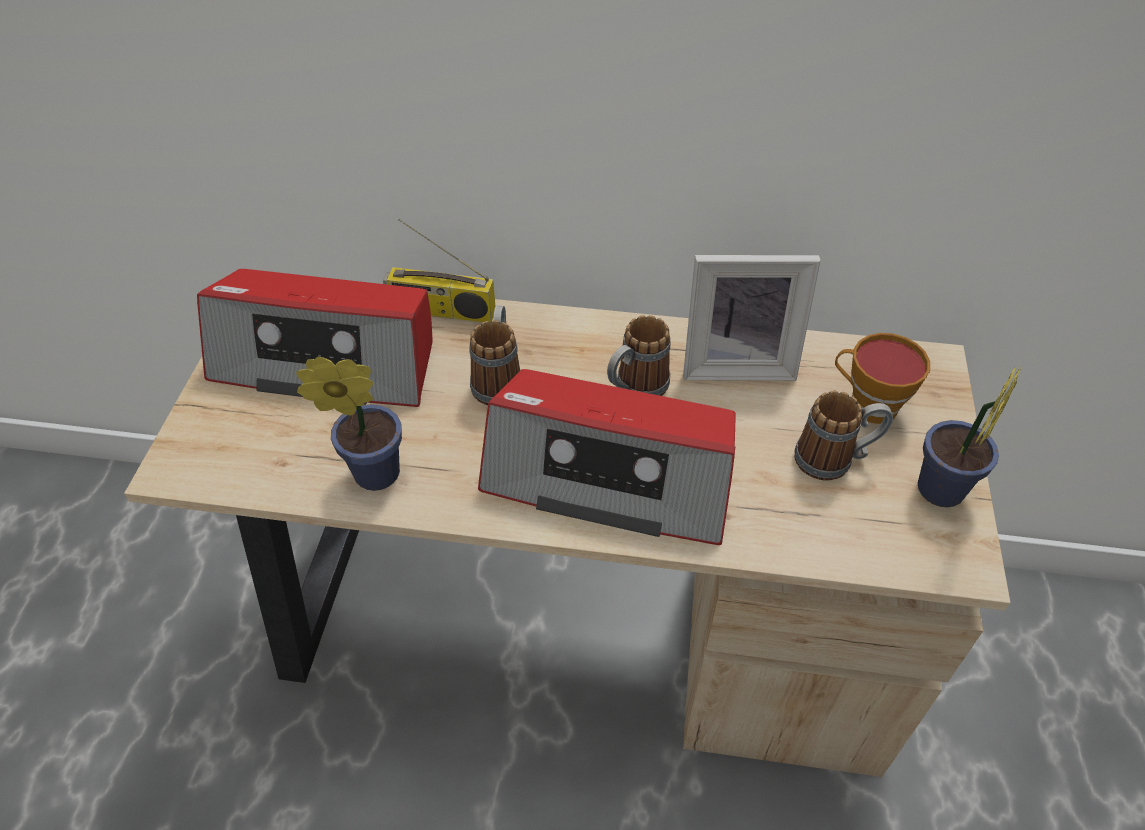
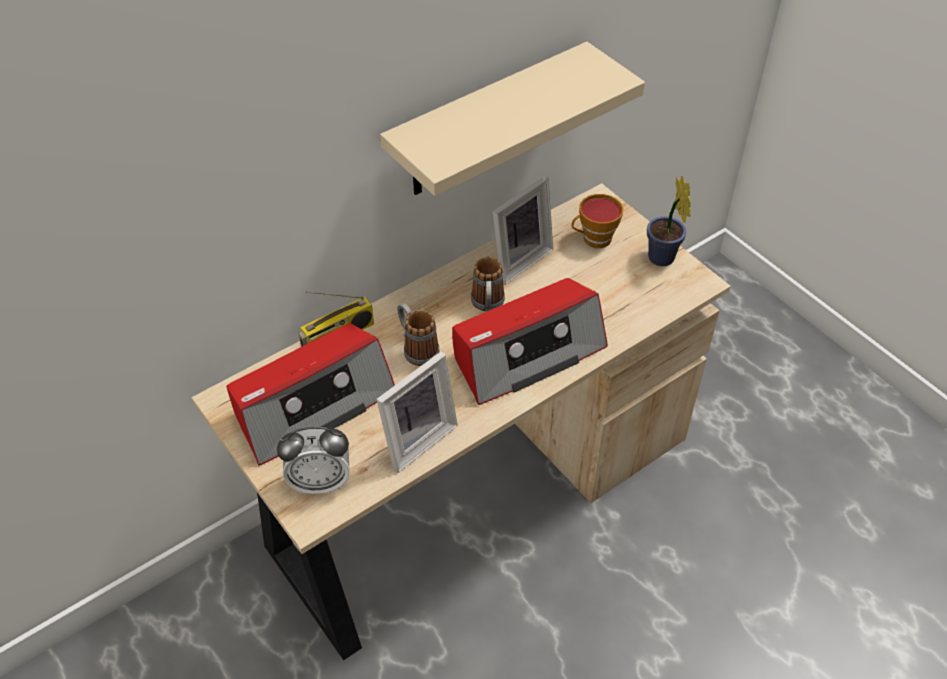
camera: 45 degrees left, 0 degrees up
(230, 441) = (320, 482): none -> alarm clock
(370, 473) = (415, 438): potted plant -> picture frame
(769, 126) = (487, 122): none -> beige shelf
(834, 459) = (608, 275): mug -> none

